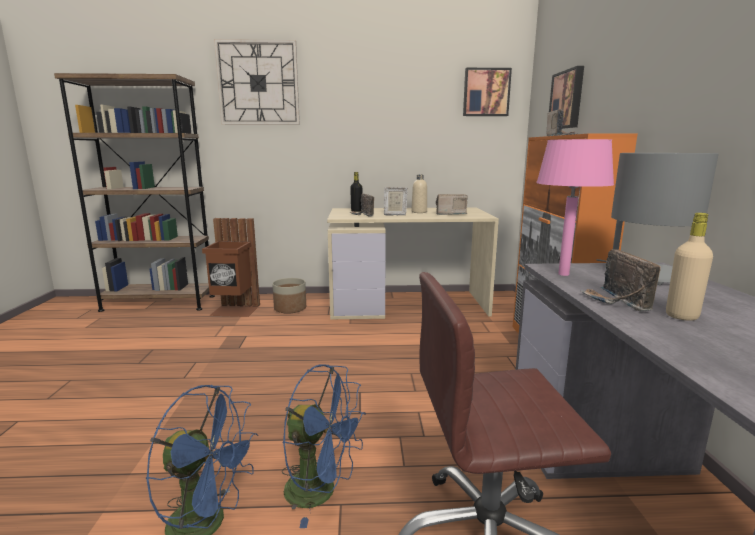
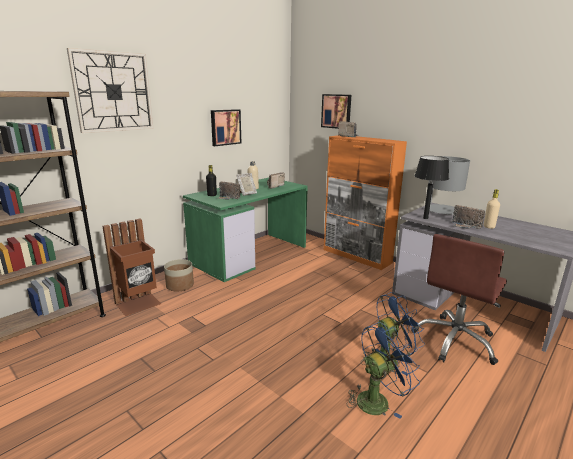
camera: 45 degrees left, 5 degrees up
(408, 304) = (250, 254): beige desk -> green desk
(486, 92) = (269, 98): picture -> picture (225, 127)
(563, 274) = (425, 218): pink table lamp -> black table lamp

